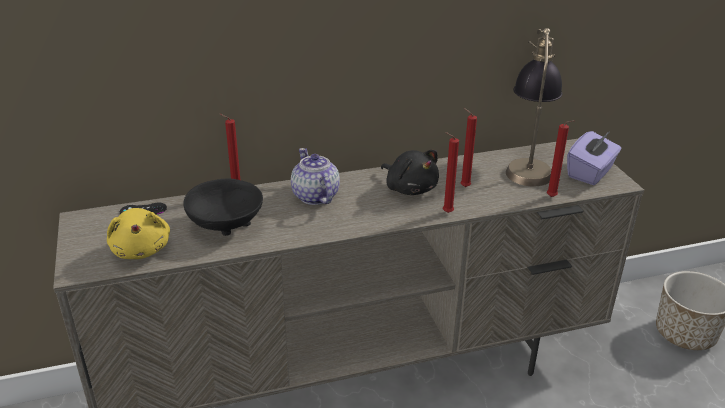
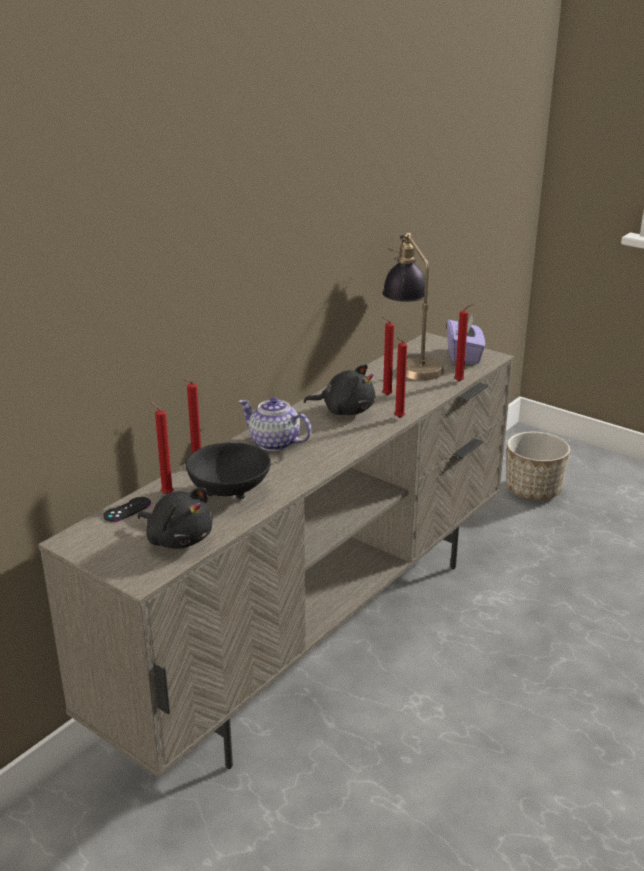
camera: 35 degrees left, 5 degrees down
(141, 249) = (178, 539): yellow plush toy -> black plush toy
(183, 208) = (165, 494): none -> red candle

